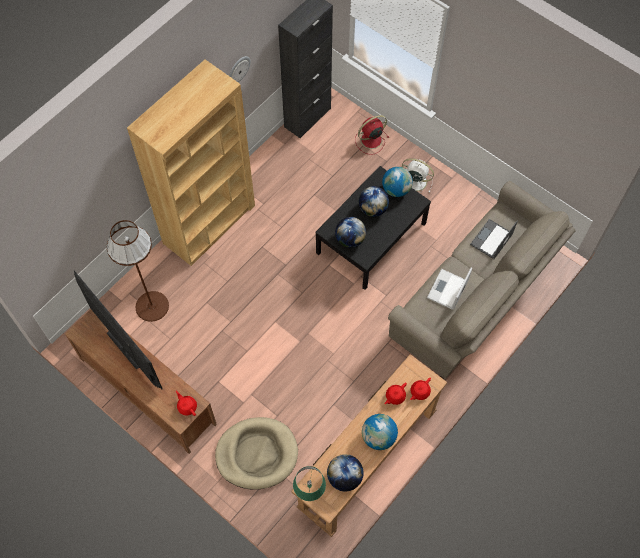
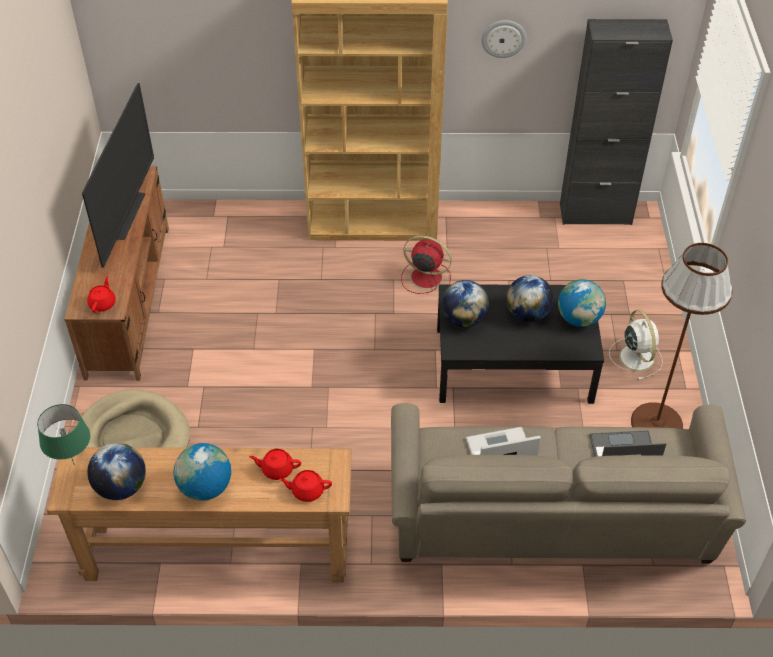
camera: 50 degrees right, 15 degrees down
(152, 306) = (230, 241): brown floor lamp -> brown floor lamp (657, 423)
(370, 140) = (637, 282): red fan -> red fan (425, 277)

